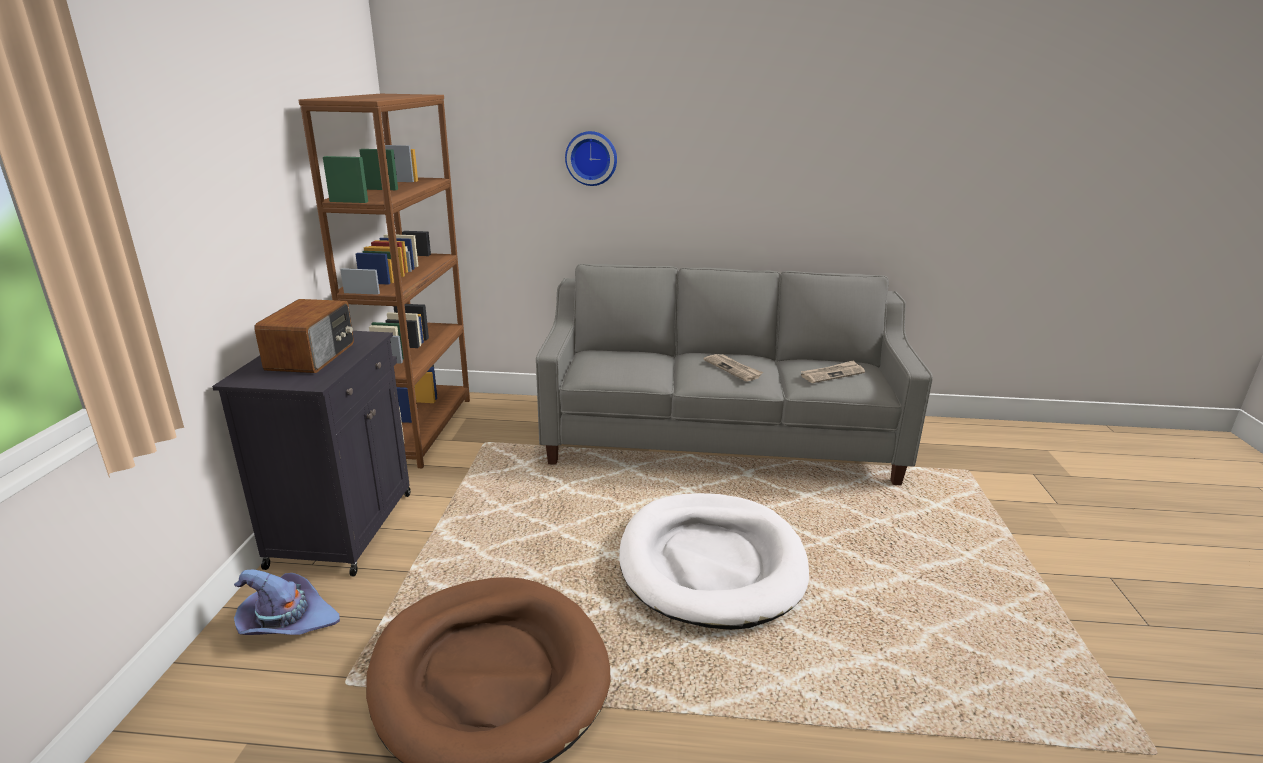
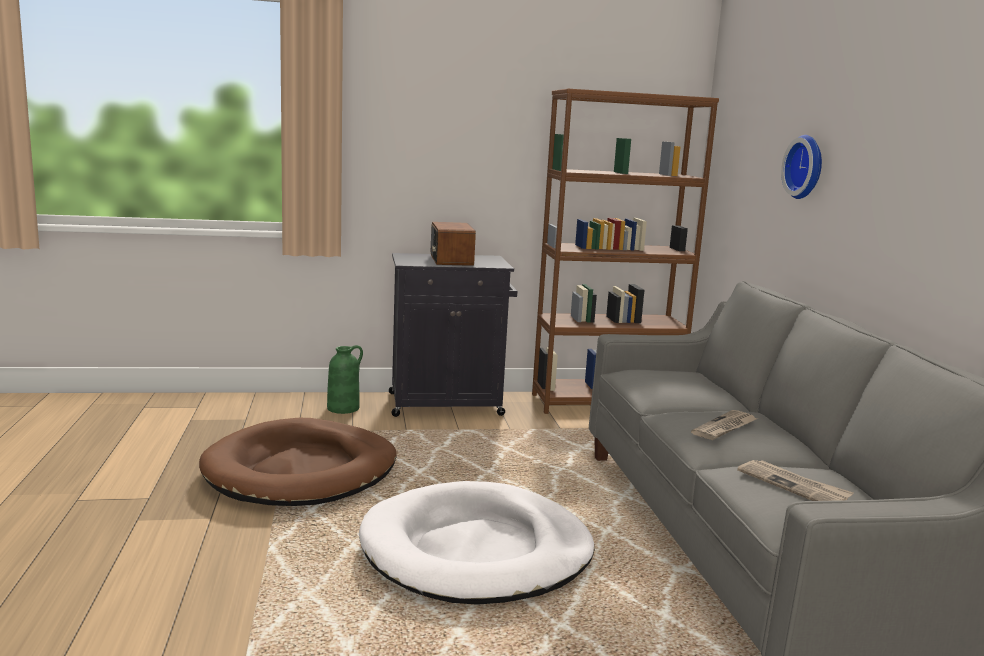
camera: 75 degrees right, 10 degrees down
(286, 621) = (343, 408): purple hat -> green vase
(313, 356) = (450, 260): radio -> radio turned 90 degrees clockwise

